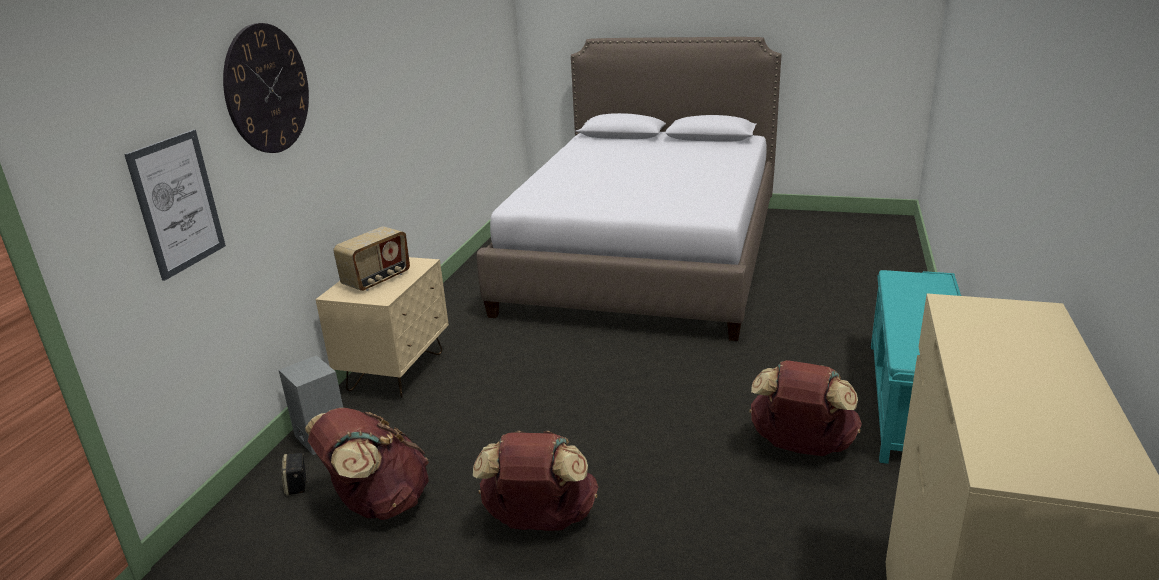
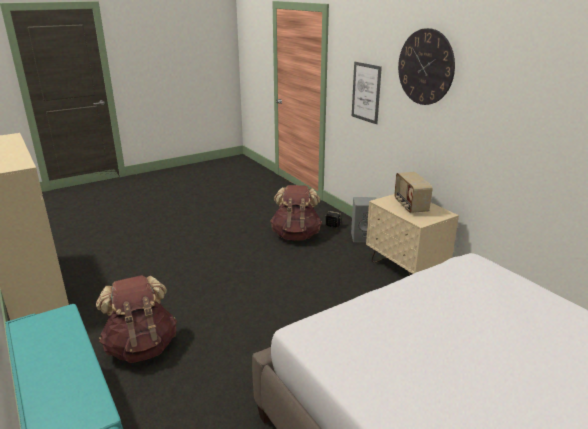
camera: 130 degrees right, 0 degrees up
(539, 521) = (230, 258): brown backpack -> none

